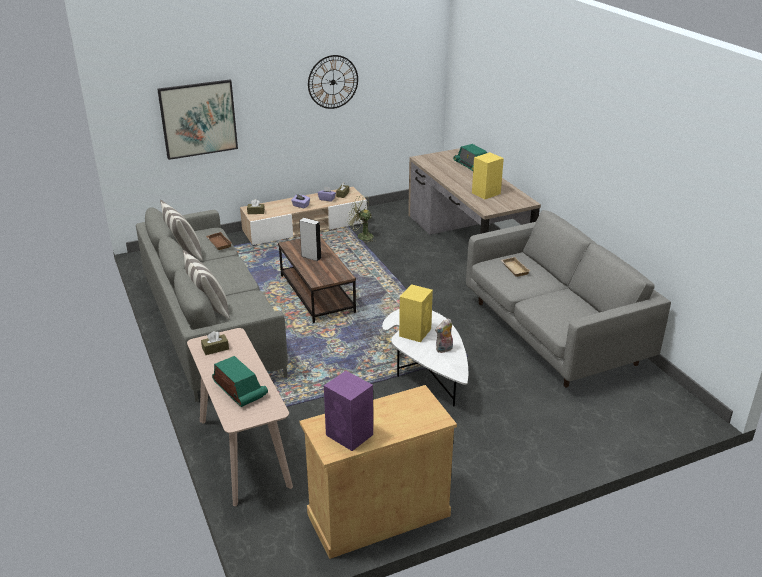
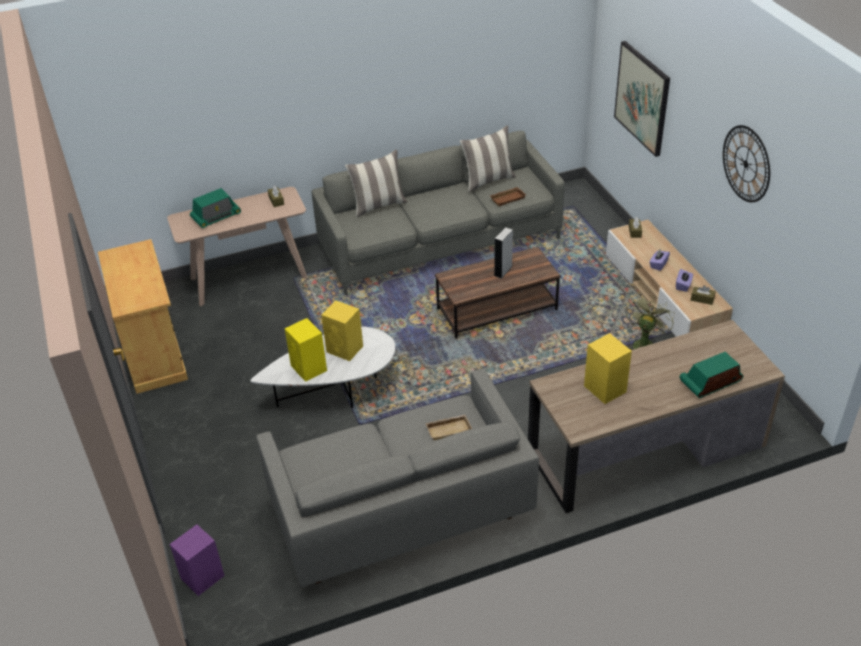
camera: 95 degrees right, 10 degrees up
(350, 435) = (123, 263): purple speaker -> purple speaker (202, 578)
(444, 349) = (309, 368): plush toy -> yellow speaker

